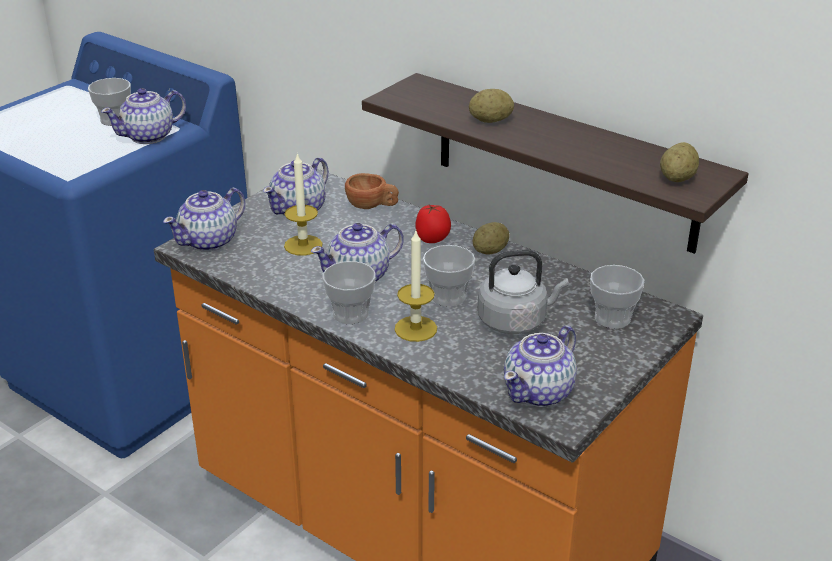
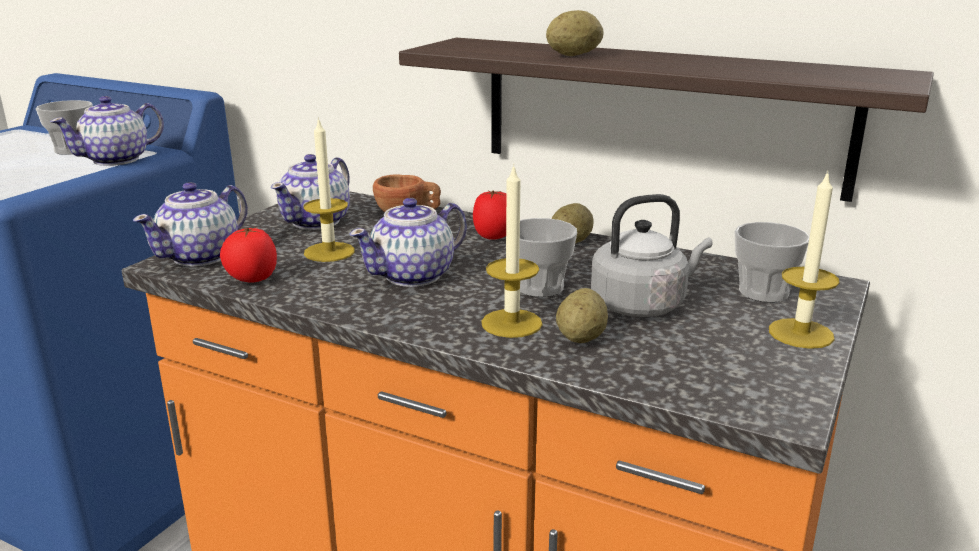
camera: 10 degrees left, 10 degrees down
(243, 269) = (251, 280): none -> tomato
(350, 314) = (413, 315): cup -> none
(539, 392) = (725, 380): teapot -> none
(615, 359) = (801, 333): none -> candle
(677, 178) = (855, 76): potato -> potato (581, 338)

